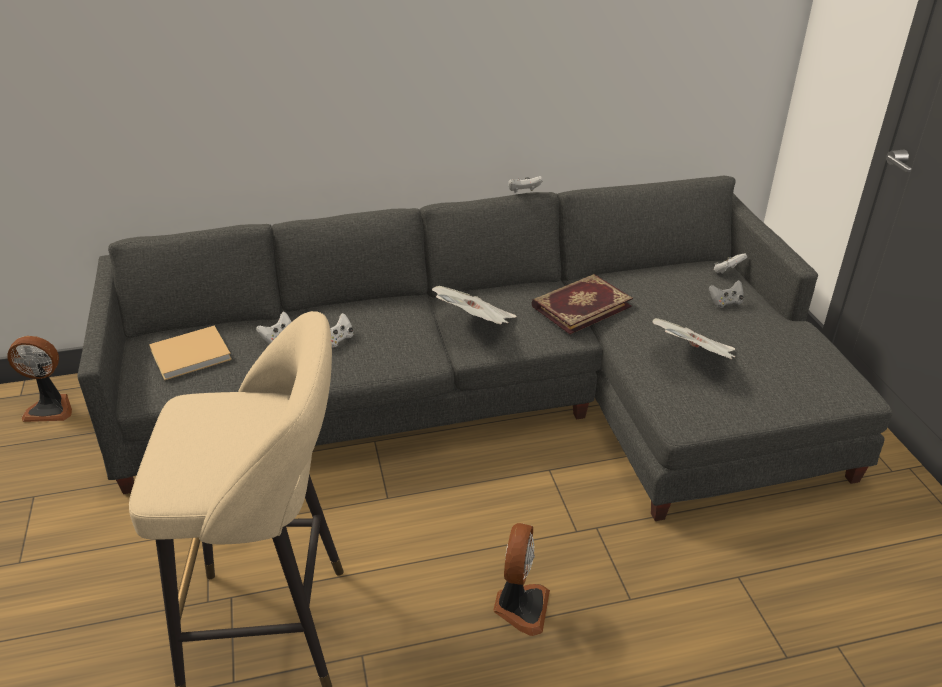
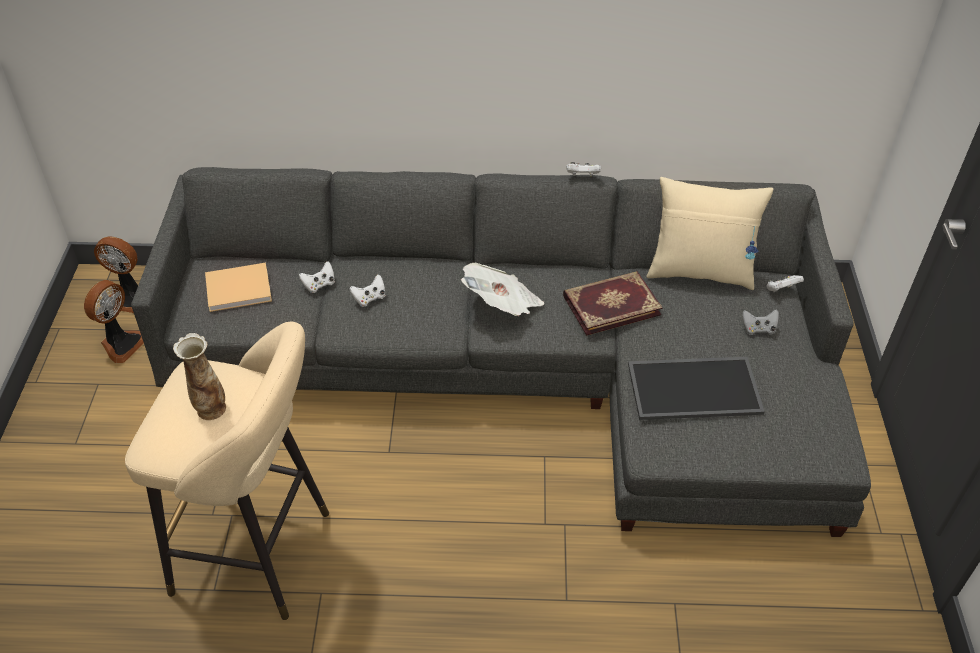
camera: 15 degrees right, 10 degrees up
(224, 435) = (210, 410): none -> vase
(520, 607) = (467, 583): fan -> fan (122, 343)
(648, 270) = (699, 273): none -> beige pillow
(694, 357) = (695, 387): newspaper -> tray

